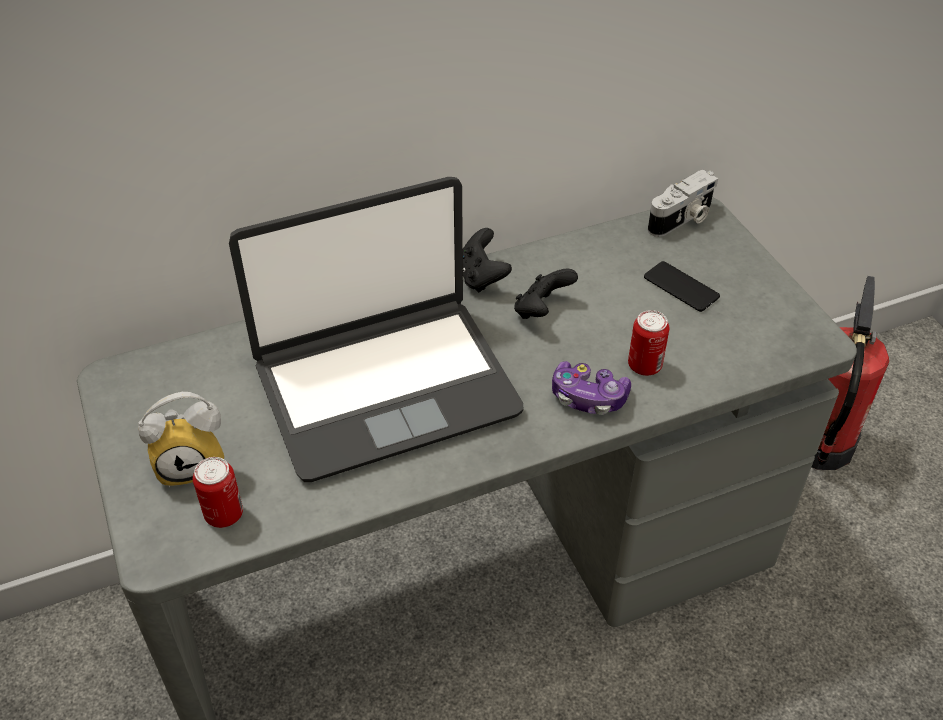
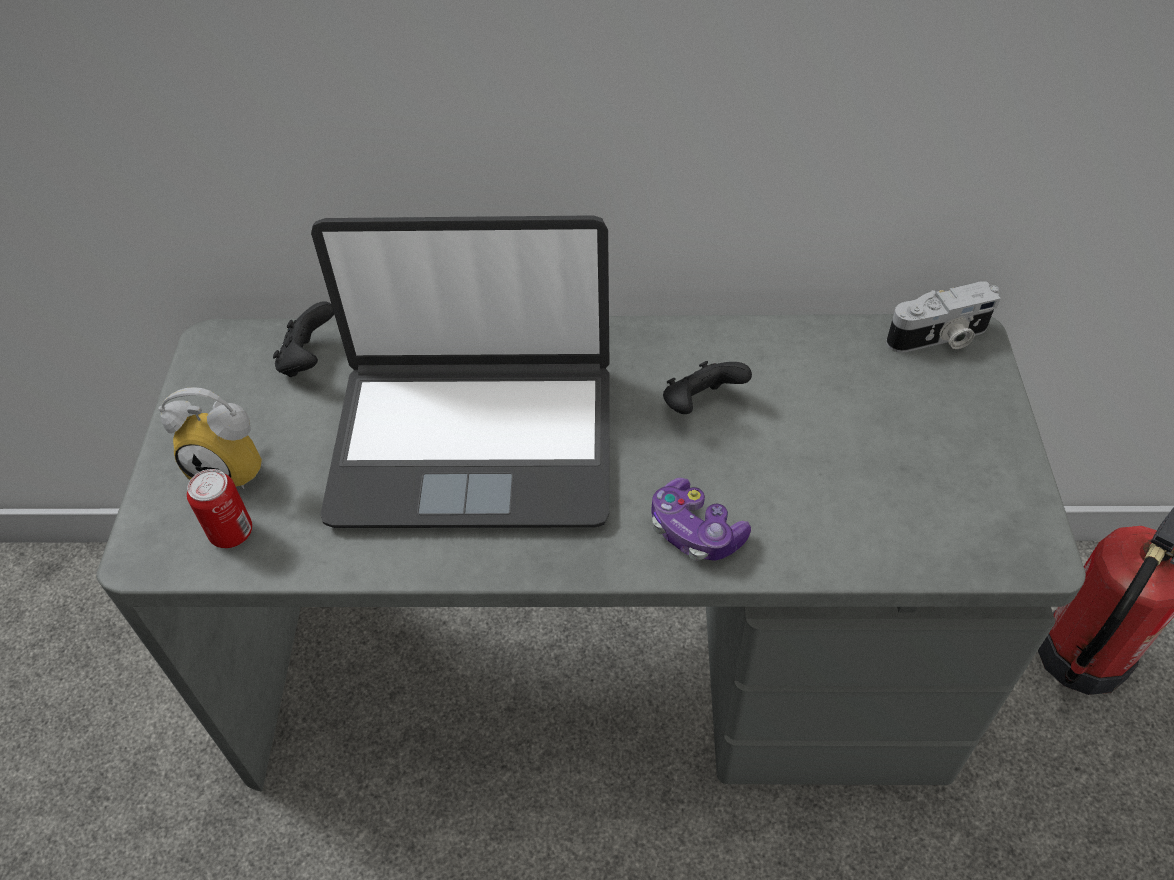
camera: 25 degrees right, 5 degrees up
(481, 277) = (652, 343): black game controller -> black game controller (309, 360)
(644, 366) = (786, 513): can -> none
(681, 287) = (889, 426): phone -> none

